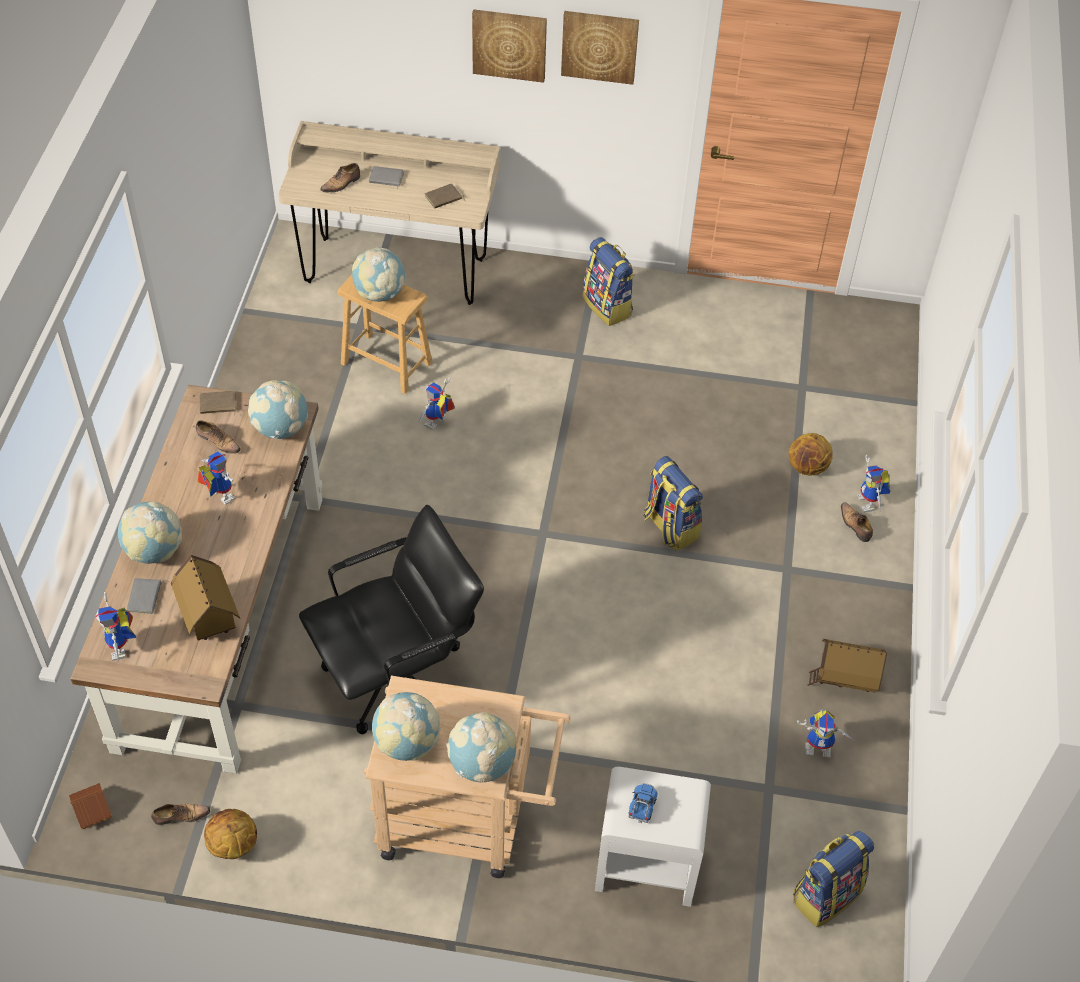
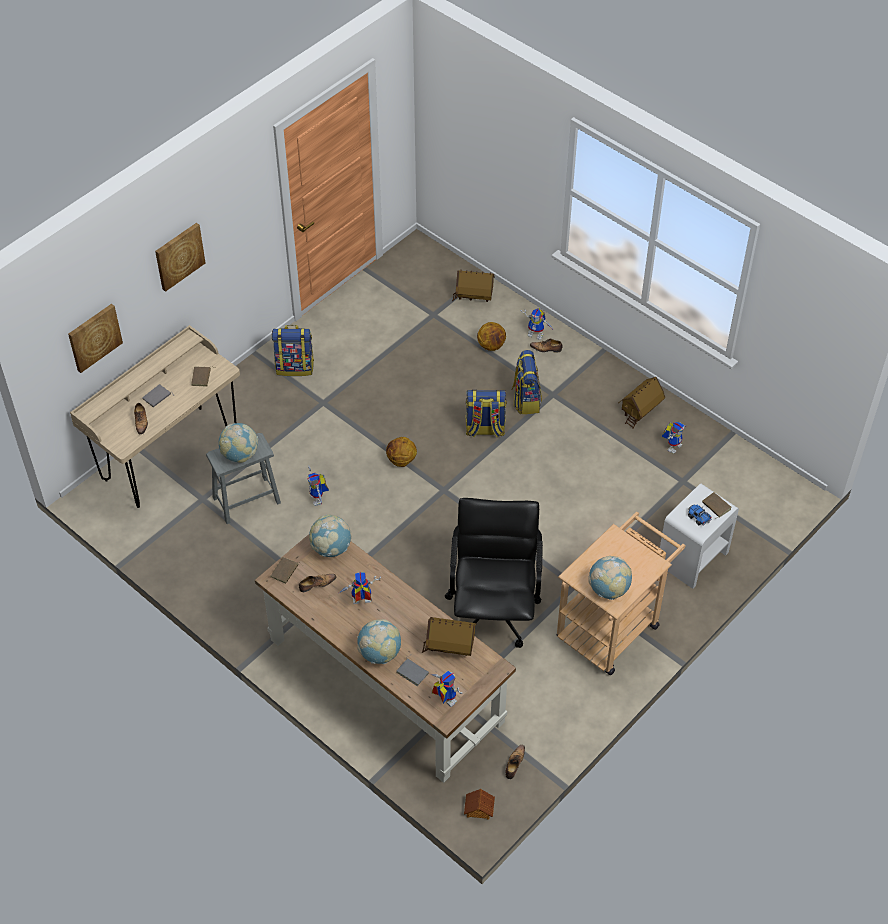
camera: 55 degrees left, 0 degrees up
(123, 649) = (444, 699): toy robot -> toy robot turned 150 degrees counterclockwise
(232, 845) = (552, 745): basketball -> basketball (401, 461)
(386, 363) = (246, 500): brown stool -> grey stool
(482, 764) = (644, 563): globe -> none
(599, 46) = (227, 215): picture -> picture (94, 337)
(679, 819) = (715, 506): none -> brown book
(826, 895) = (758, 492): backpack -> backpack (526, 400)
(868, 411) = (474, 296): none -> toy house

